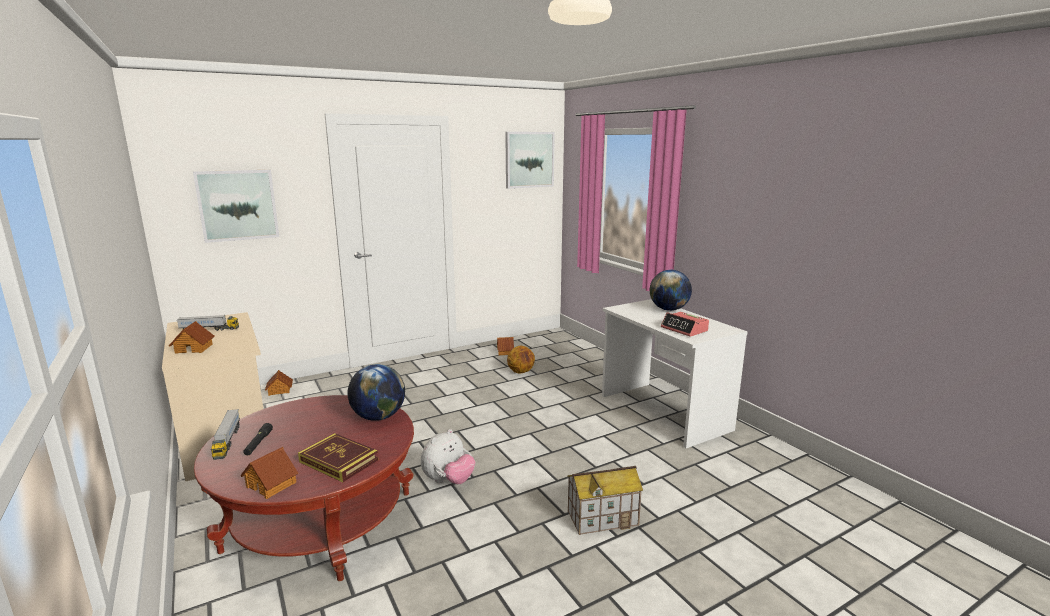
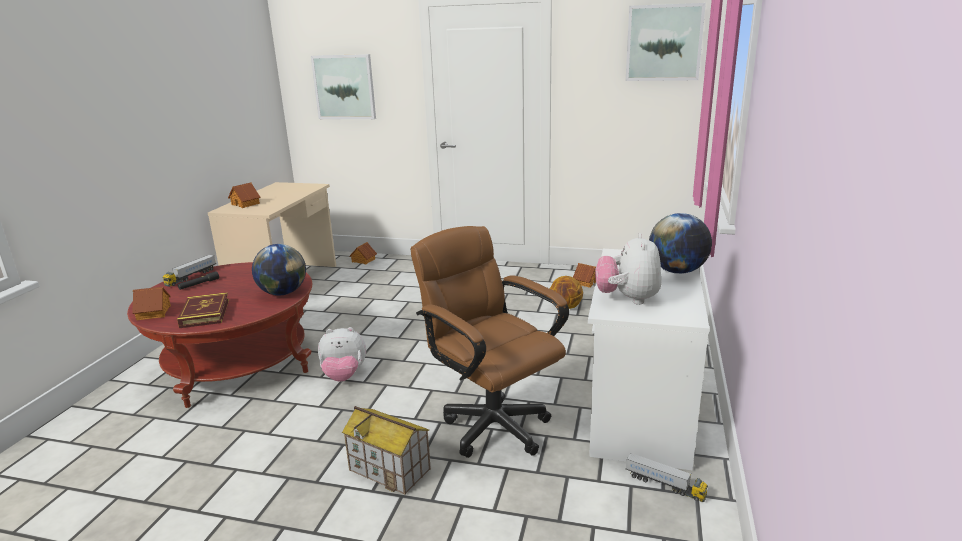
camera: 45 degrees right, 5 degrees up
(209, 329) = (281, 192): toy truck -> toy truck (664, 485)
(611, 460) = (490, 427): none -> brown office chair
(684, 329) = (627, 299): alarm clock -> plush toy

